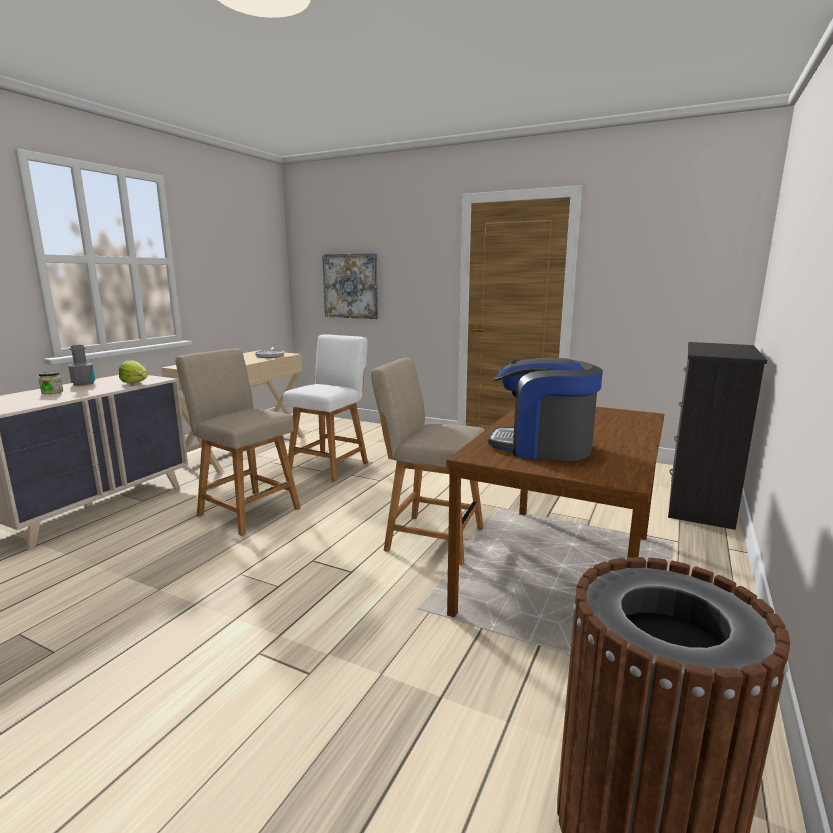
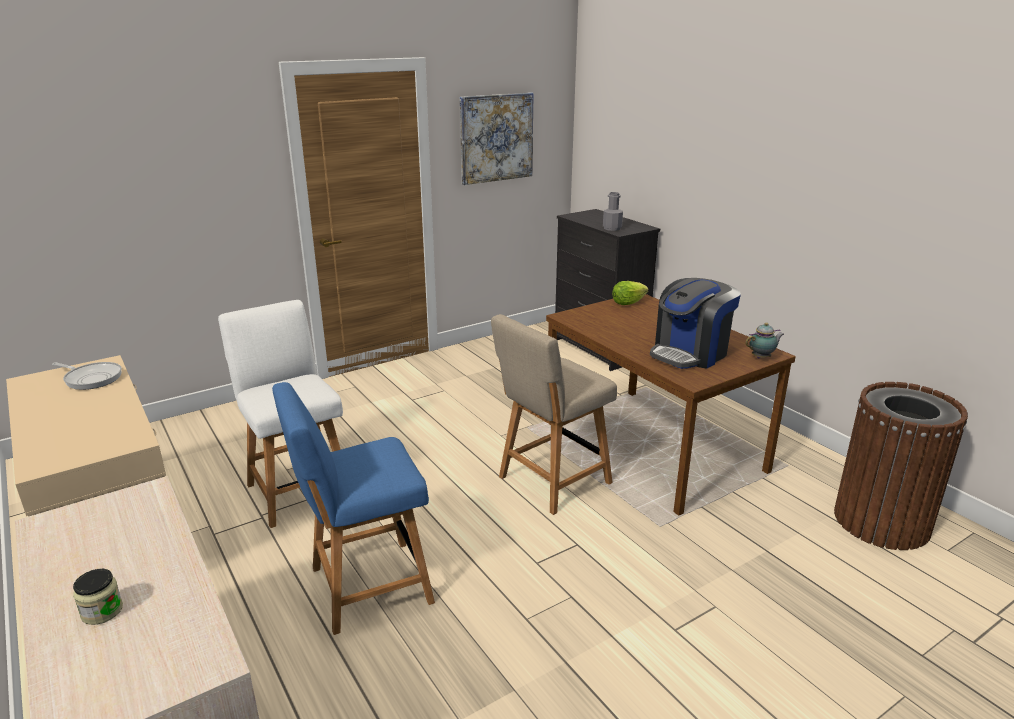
camera: 60 degrees left, 10 degrees up
(83, 383) = (59, 575): grey bottle -> grey bottle (612, 228)
(135, 383) = (150, 517): lettuce -> lettuce (627, 303)
(246, 511) = (364, 587): beige chair -> blue chair
(351, 286) = (95, 215): picture -> picture (496, 138)
(601, 476) = (762, 357): none -> teapot

